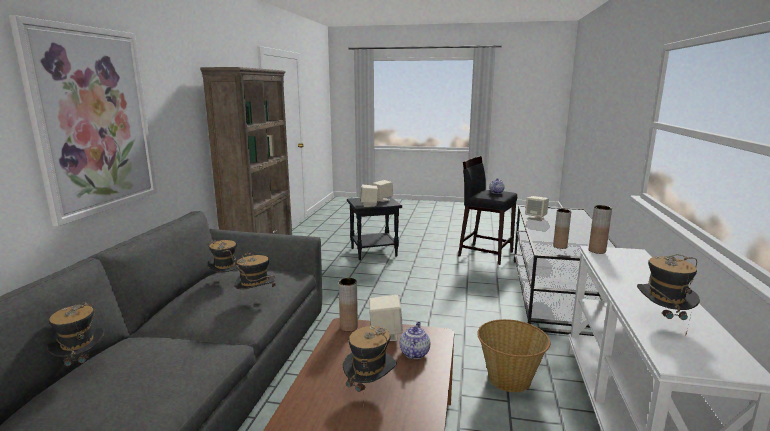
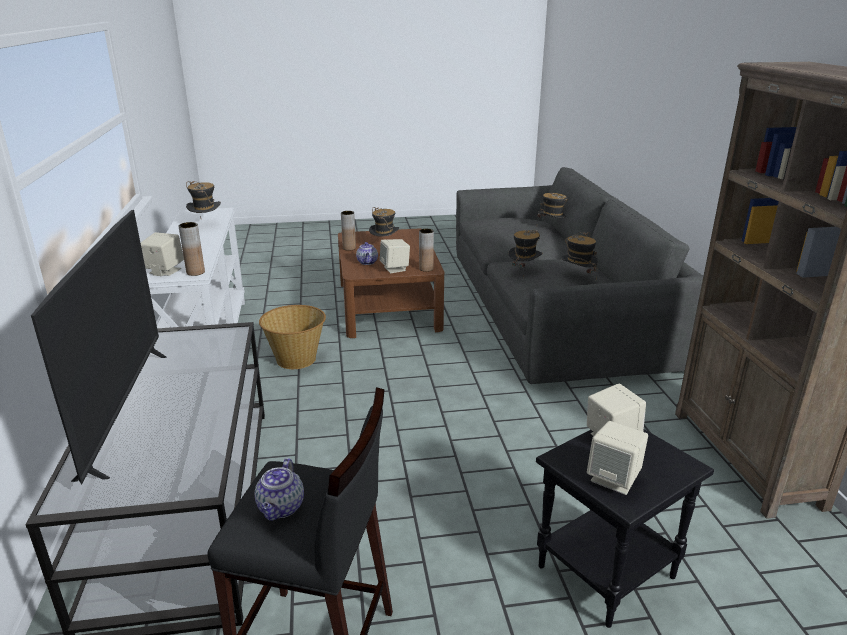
camera: 160 degrees right, 10 degrees up
(93, 121) = (681, 104): picture -> none
(536, 218) = (205, 427): beige speaker -> beige speaker (164, 271)
(560, 246) = (207, 345): brown vase -> brown vase (349, 248)
(581, 227) = (125, 410): none -> television

